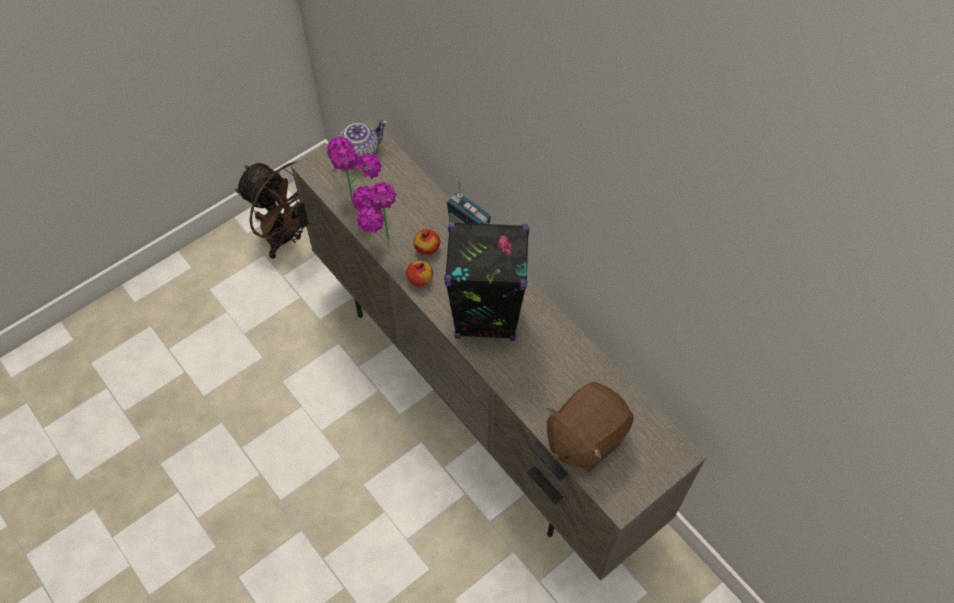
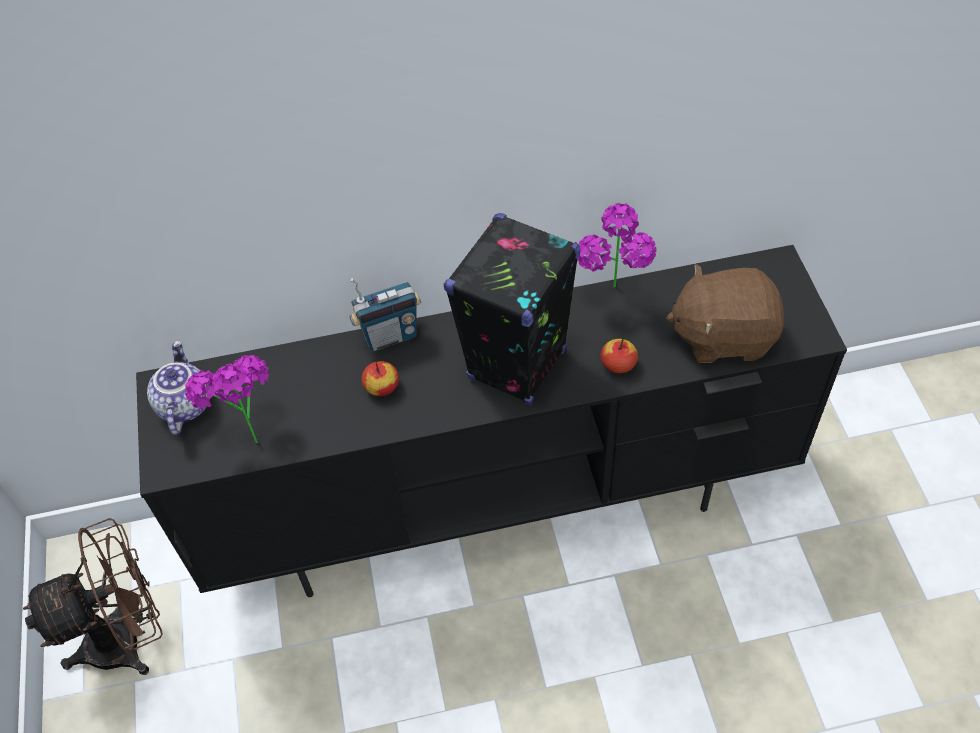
camera: 60 degrees left, 5 degrees down
(377, 242) = (338, 436): potted plant -> potted plant (614, 297)
(420, 278) = (422, 411): apple -> apple (618, 364)
(481, 398) = (502, 506): beige tv stand -> black tv stand
(585, 437) = (723, 335): brown plush toy -> brown plush toy turned 105 degrees clockwise

